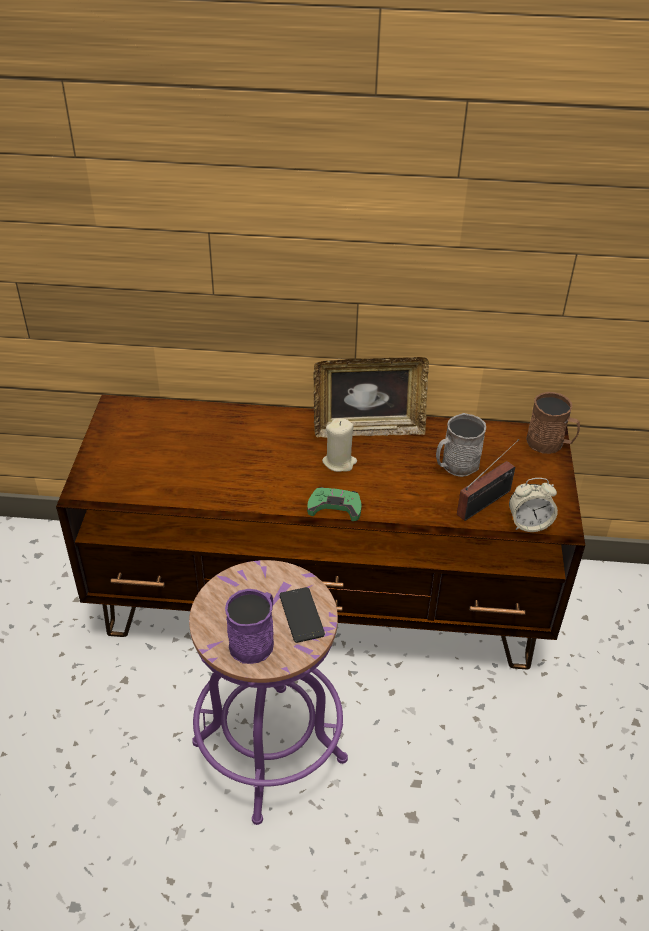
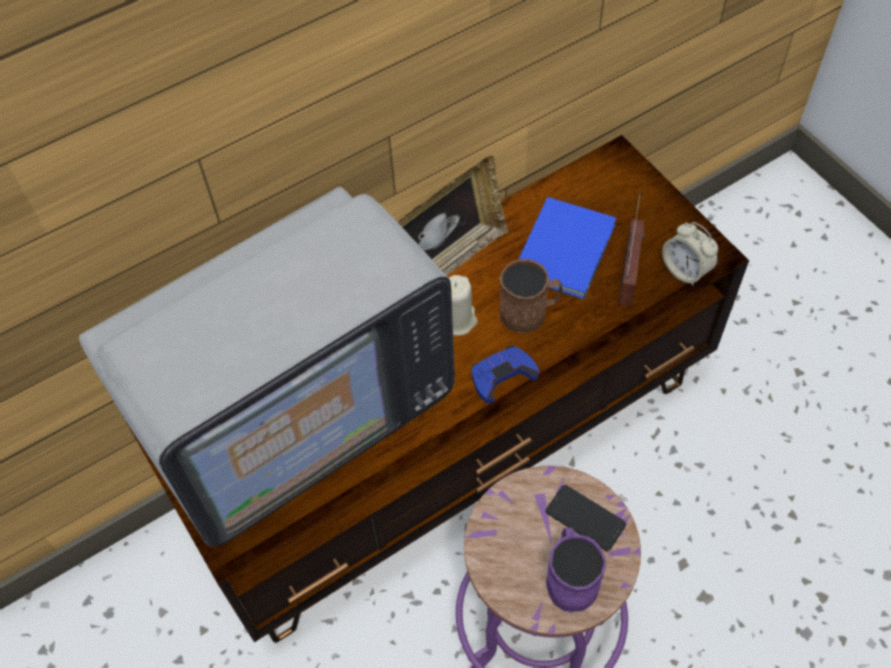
camera: 35 degrees left, 15 degrees up
(190, 449) = (293, 410): none -> television
(335, 507) = (502, 375): green game controller -> blue game controller
(455, 465) = (567, 249): grey mug -> blue book
(529, 523) = (685, 270): alarm clock -> alarm clock turned 90 degrees clockwise
(550, 443) = (625, 165): brown mug -> brown mug (529, 312)

